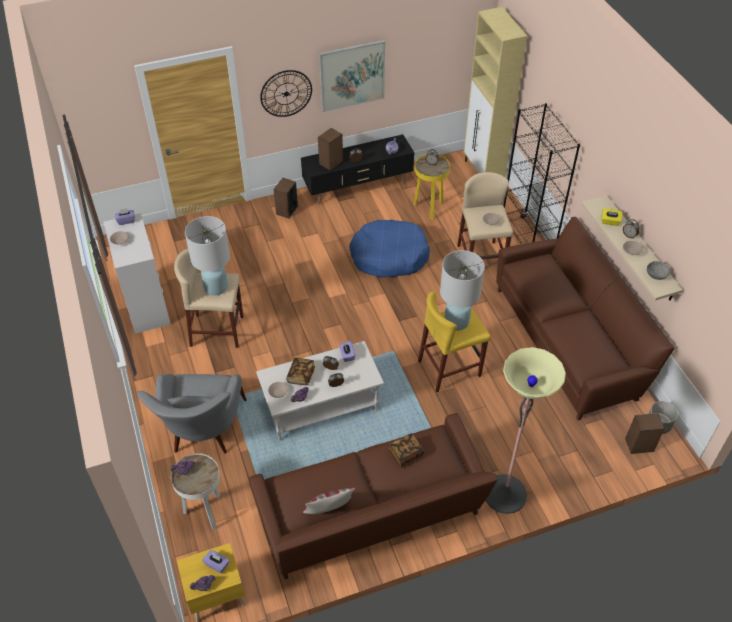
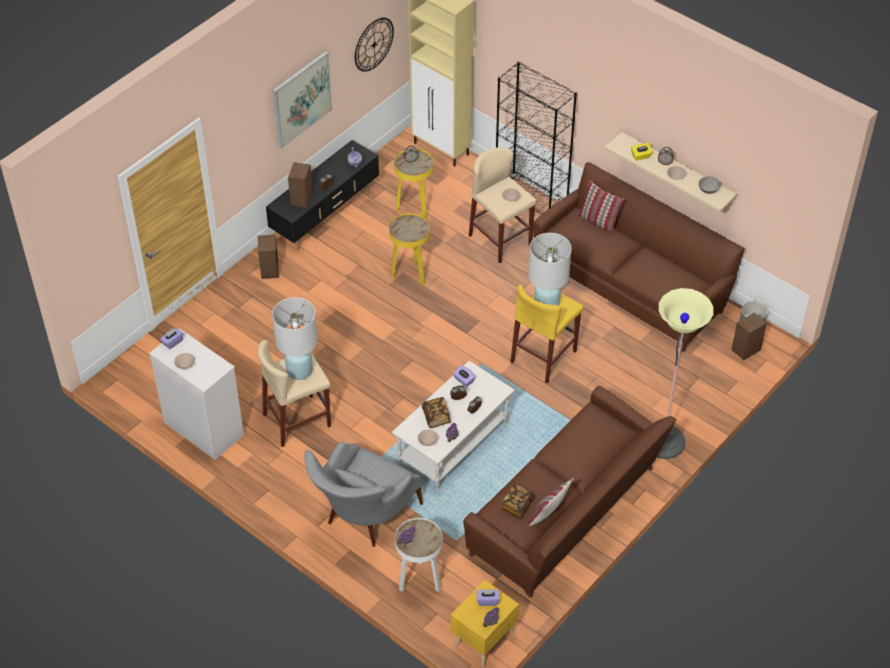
camera: 30 degrees left, 0 degrees up
(203, 435) = (362, 519): grey armchair -> grey armchair turned 60 degrees clockwise
(286, 93) = (247, 144): wall clock -> wall clock (374, 44)
(389, 256) = (410, 274): blue dog bed -> yellow side table
(405, 454) = (579, 439): book -> book (517, 505)
(558, 272) = (598, 221): none -> pillow

